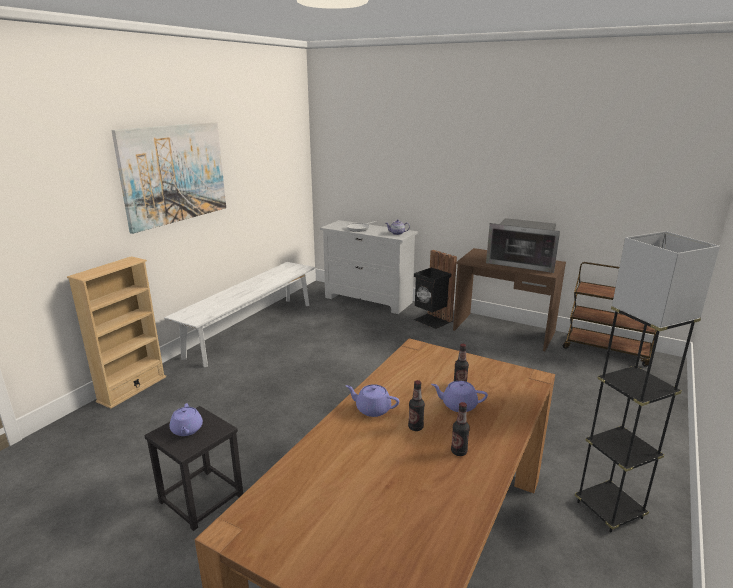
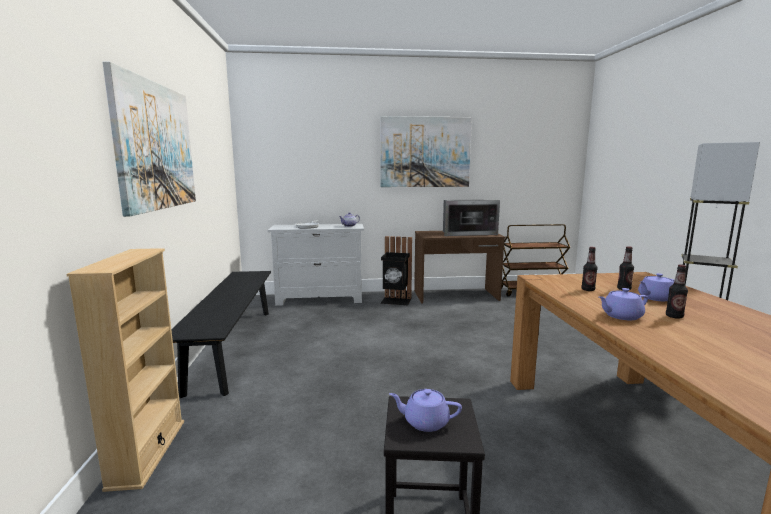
camera: 35 degrees left, 10 degrees down
(187, 430) = (425, 422): purple teapot -> purple teapot turned 150 degrees clockwise
(252, 329) = (233, 346): white bench -> black bench
(459, 452) = (733, 319): bottle -> bottle (588, 290)
(493, 158) = (425, 152): none -> picture

